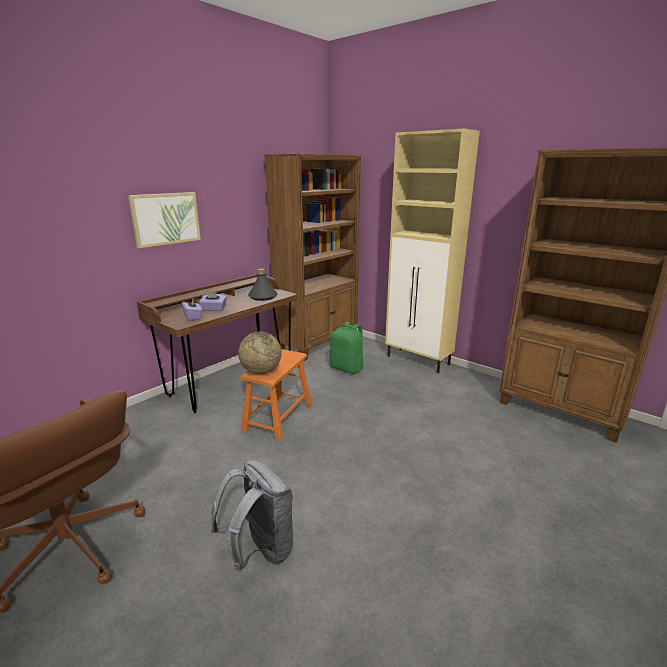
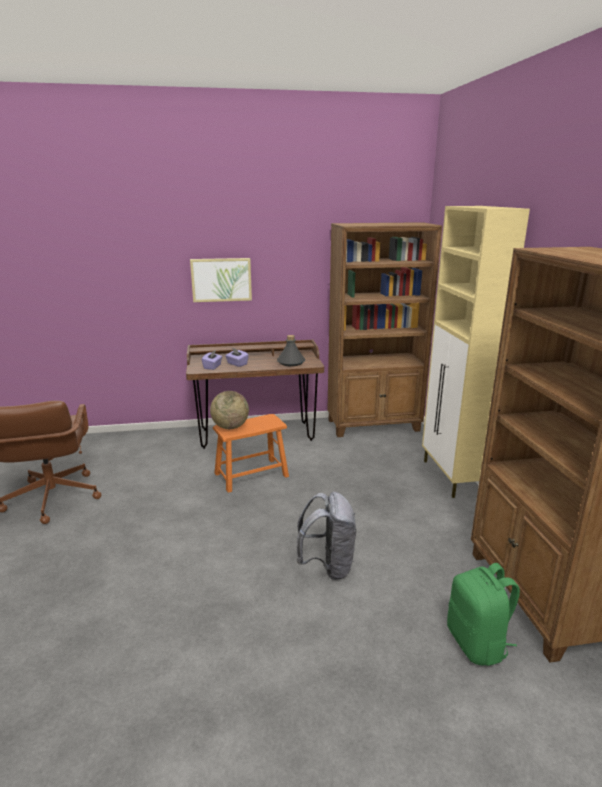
camera: 40 degrees right, 0 degrees up
(260, 550) = (122, 553): grey backpack -> grey backpack (328, 566)
(347, 368) = (365, 458): green backpack -> green backpack (477, 643)

